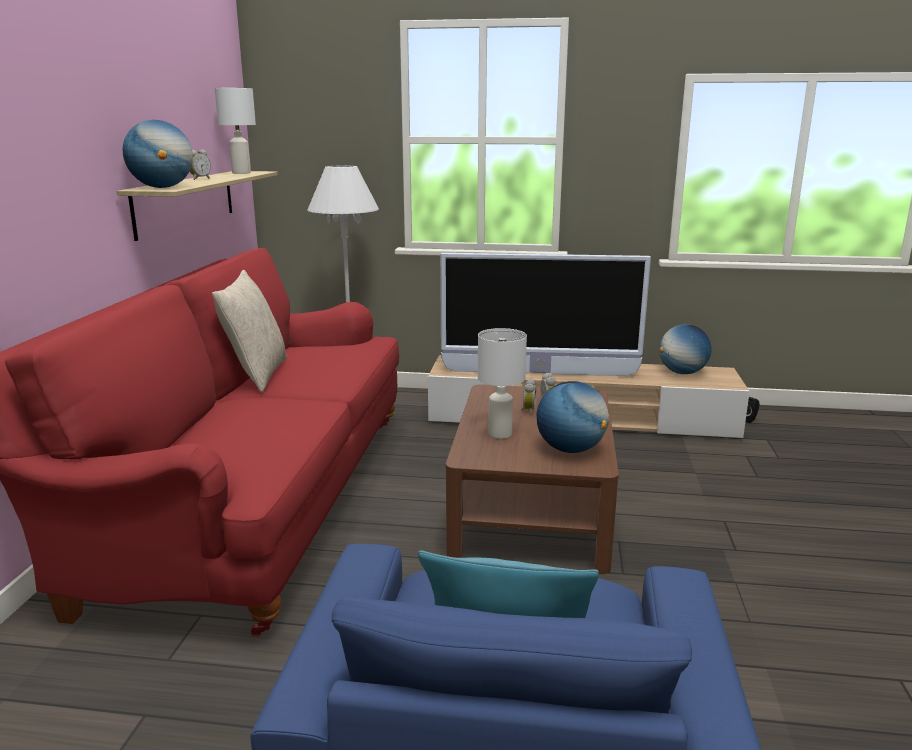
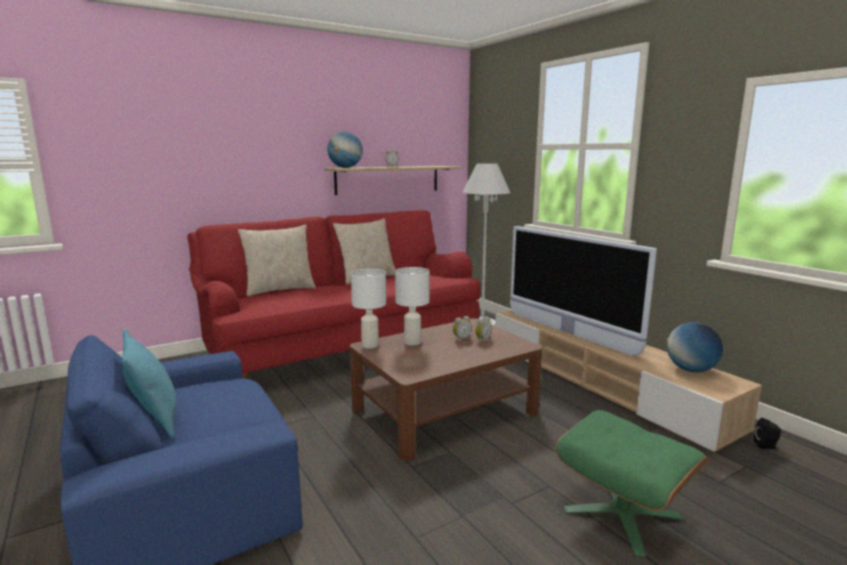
camera: 50 degrees right, 5 degrees down
(185, 434) = (279, 290): none -> beige pillow
(242, 173) = (435, 166): white table lamp -> white table lamp (370, 345)
(570, 449) = (422, 363): globe -> none
(789, 511) = (622, 514): none -> green ottoman

